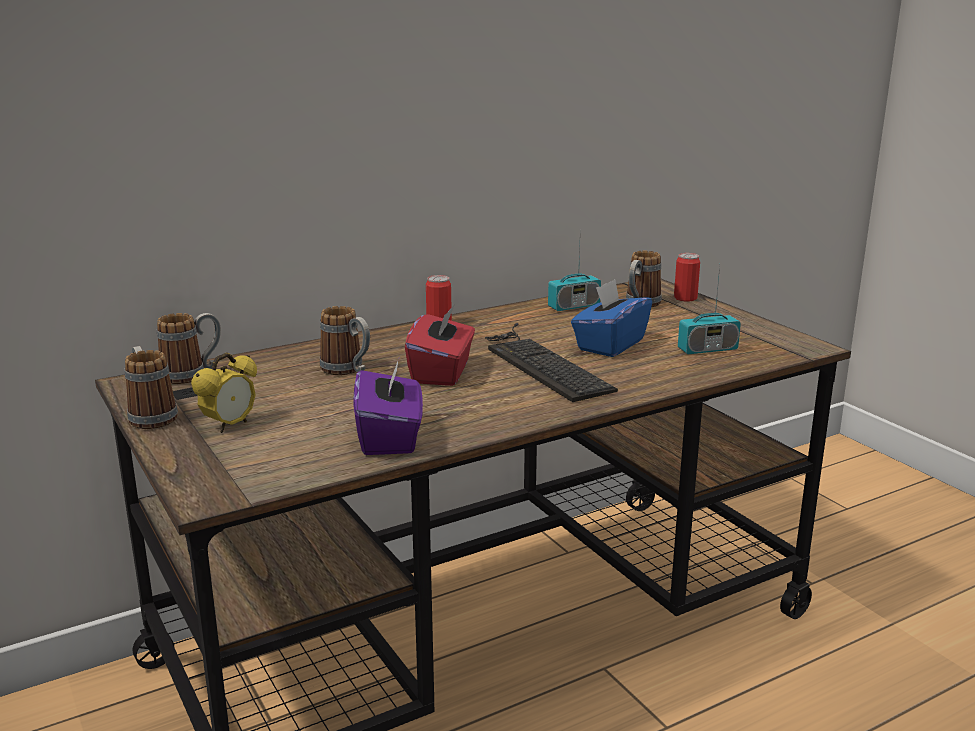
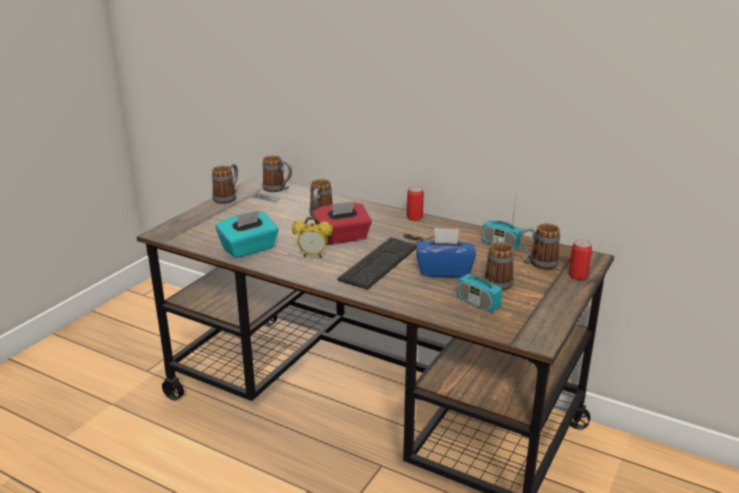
camera: 60 degrees right, 5 degrees up
(230, 426) = (231, 214): alarm clock -> alarm clock (313, 256)
(390, 437) = (249, 249): purple tissue box -> turquoise tissue box
(662, 329) = (497, 280): none -> mug

